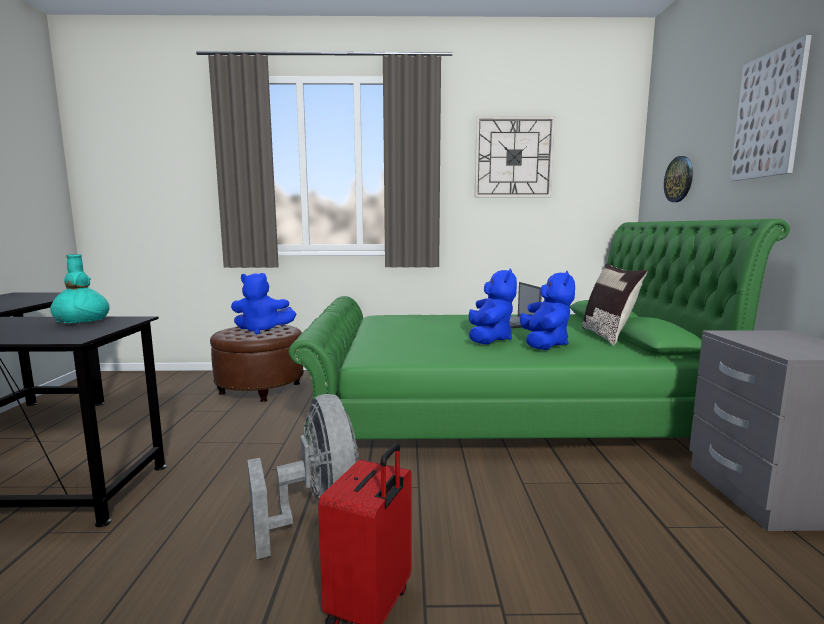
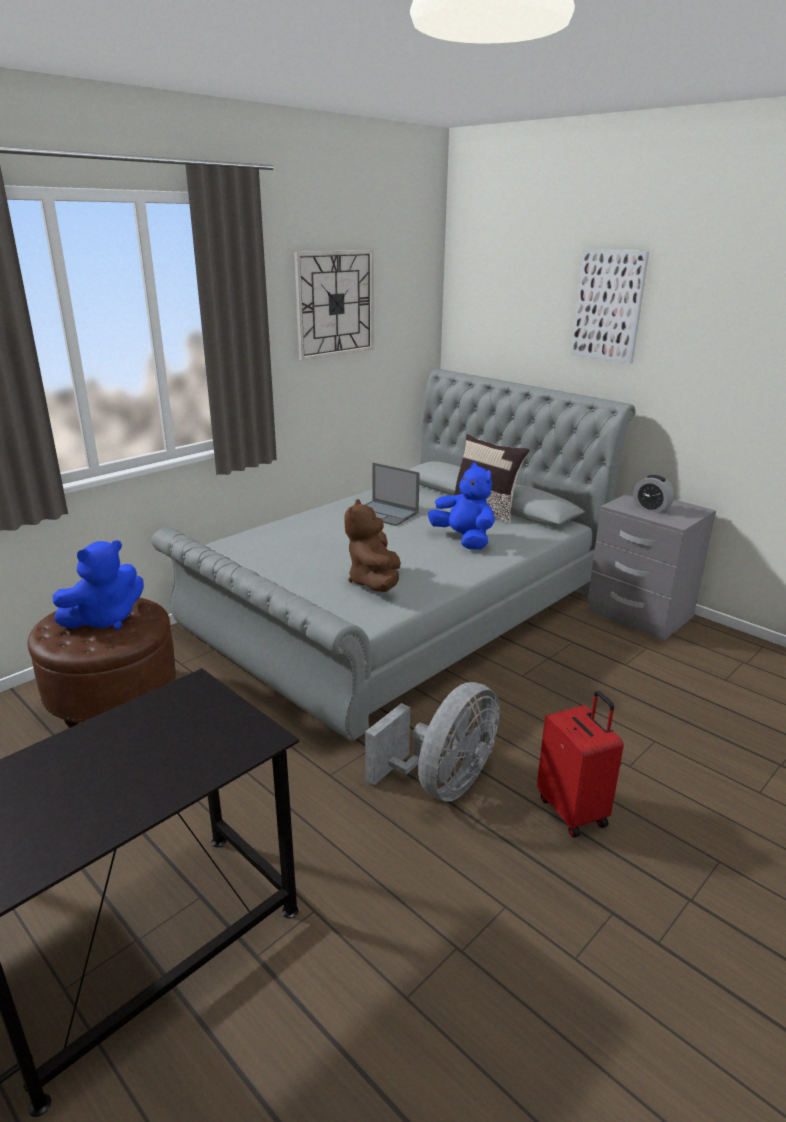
camera: 45 degrees left, 15 degrees up
(82, 321) = (149, 718): turquoise vase -> none
(317, 514) = (442, 783): grey fan -> grey fan turned 105 degrees clockwise
(416, 346) = (375, 582): none -> brown plush toy
(489, 339) = (413, 548): blue plush toy -> none
(498, 404) = (400, 607): green bed -> grey bed
(679, 179) = (503, 334): wall clock -> none
(775, 341) = (651, 508): none -> alarm clock

